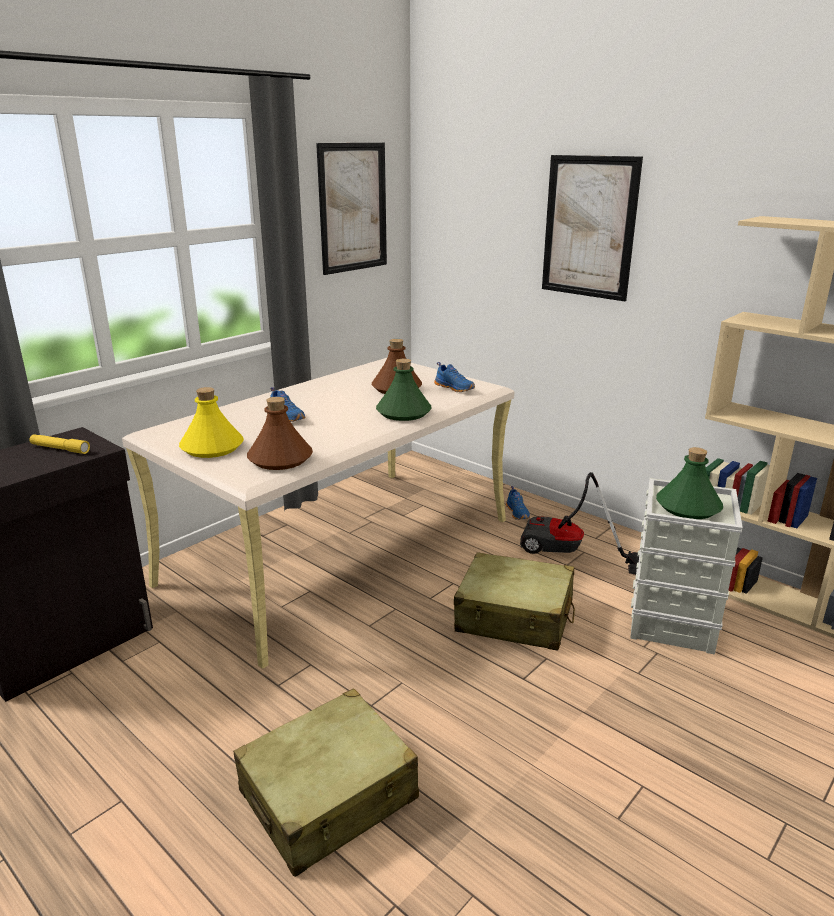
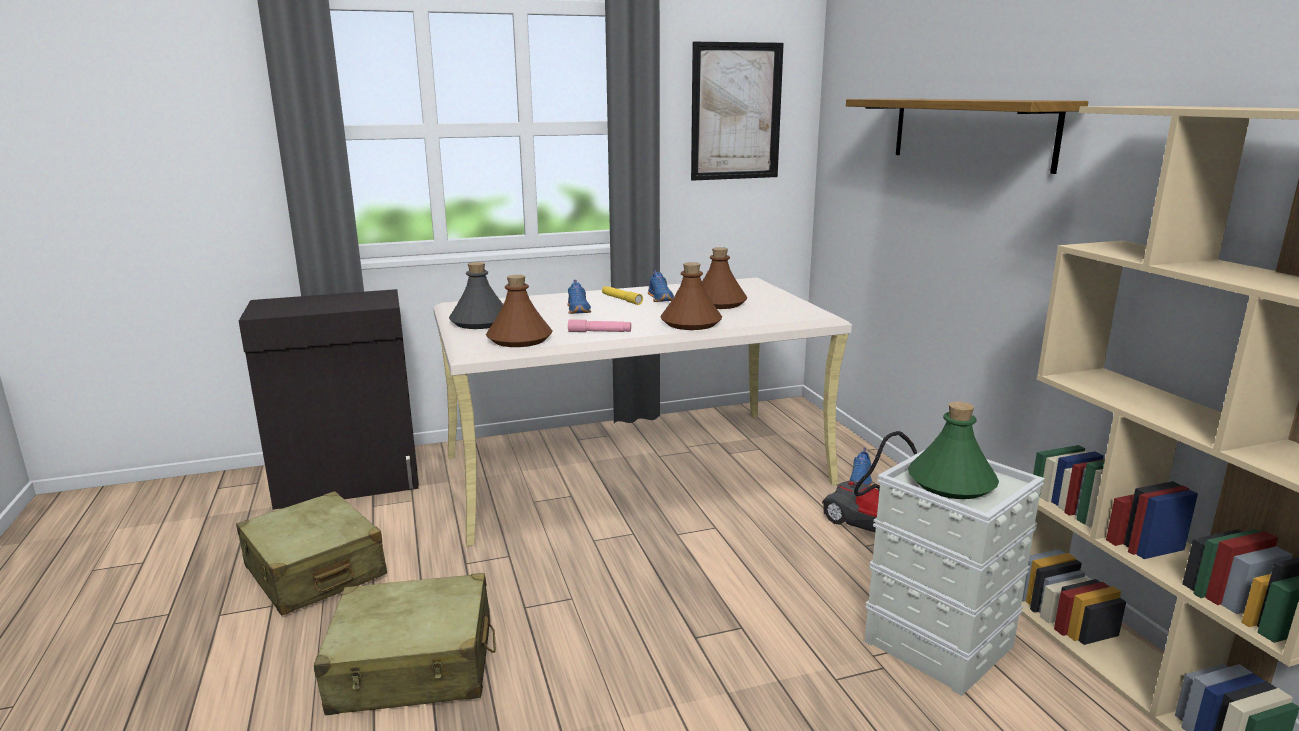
camera: 30 degrees right, 5 degrees down
(60, 449) = (357, 300): yellow flashlight -> yellow flashlight (621, 299)
(212, 447) = (481, 322): yellow bottle -> grey bottle
(341, 437) = (599, 332): none -> pink flashlight
(404, 413) = (691, 323): green bottle -> brown bottle
(455, 388) = (781, 311): blue shoe -> blue shoe (661, 299)
(514, 617) = (748, 578): beige suitcase -> beige suitcase (314, 572)
(589, 227) = (969, 131): picture -> shelf

